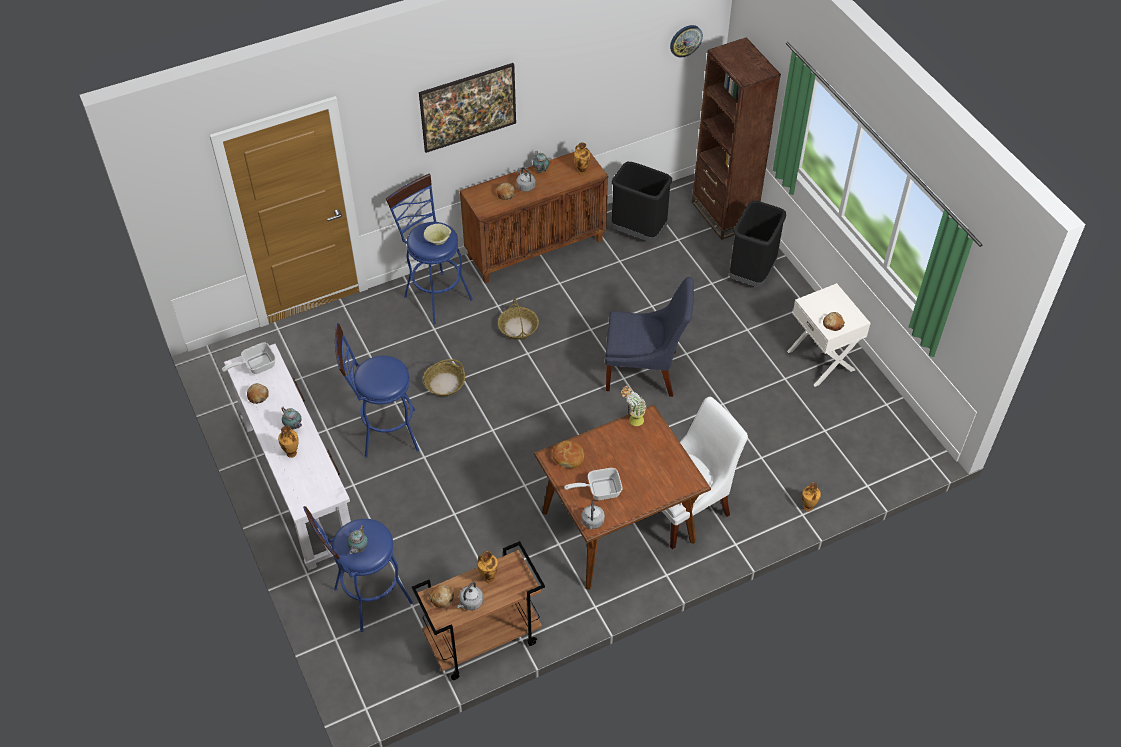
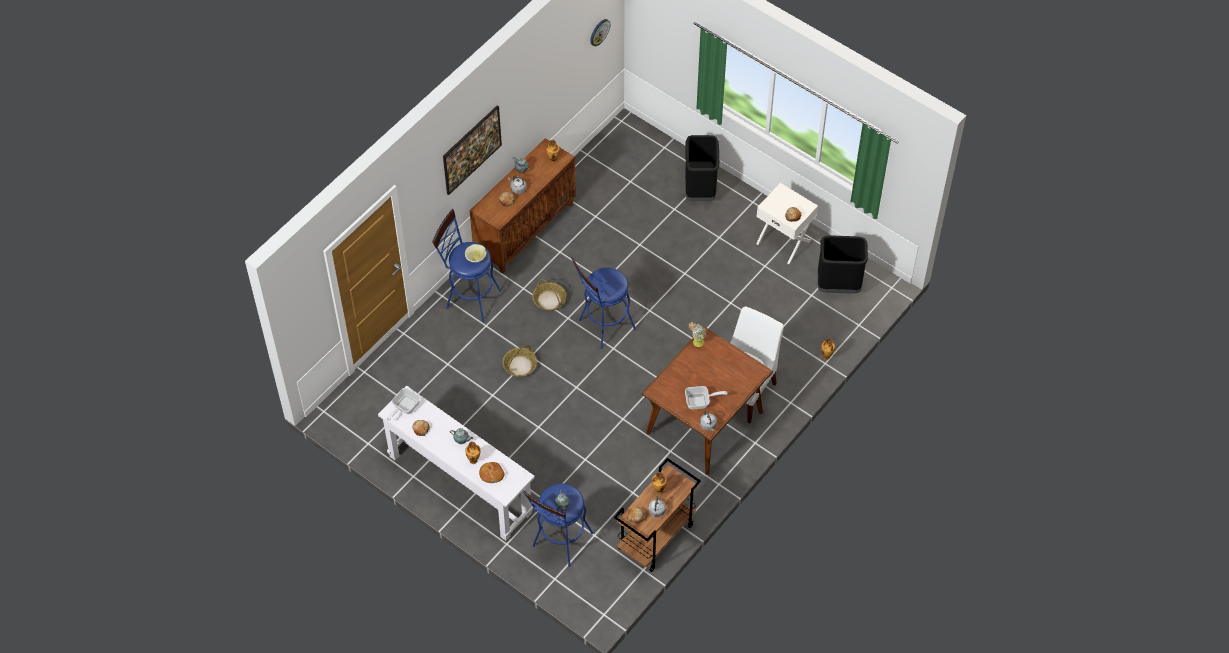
camera: 25 degrees left, 5 degrees up
(383, 433) = (497, 421): blue stool -> blue stool (603, 327)
(568, 457) = (667, 387): bread -> bread (491, 474)
(599, 490) = (700, 402): frying pan -> frying pan turned 150 degrees counterclockwise
(639, 232) = (597, 186): black trash can -> black trash can (838, 285)
(645, 371) = (662, 299): blue chair -> none
(723, 214) = (654, 147): brown bookcase -> none

